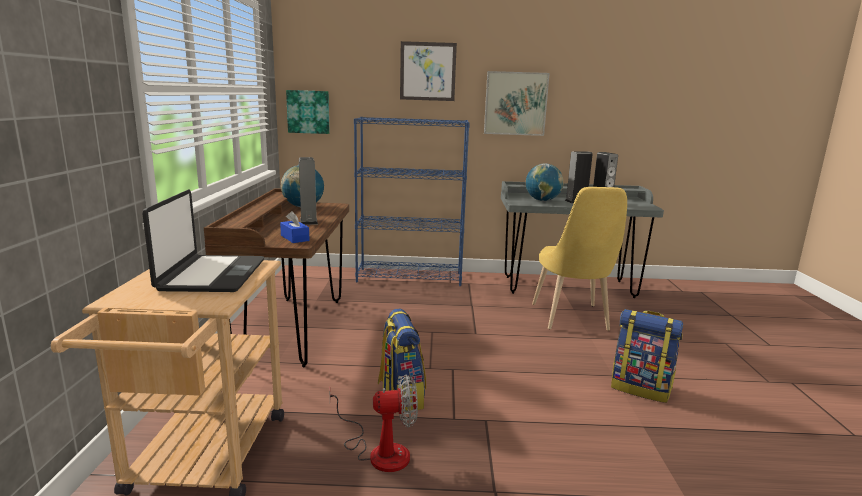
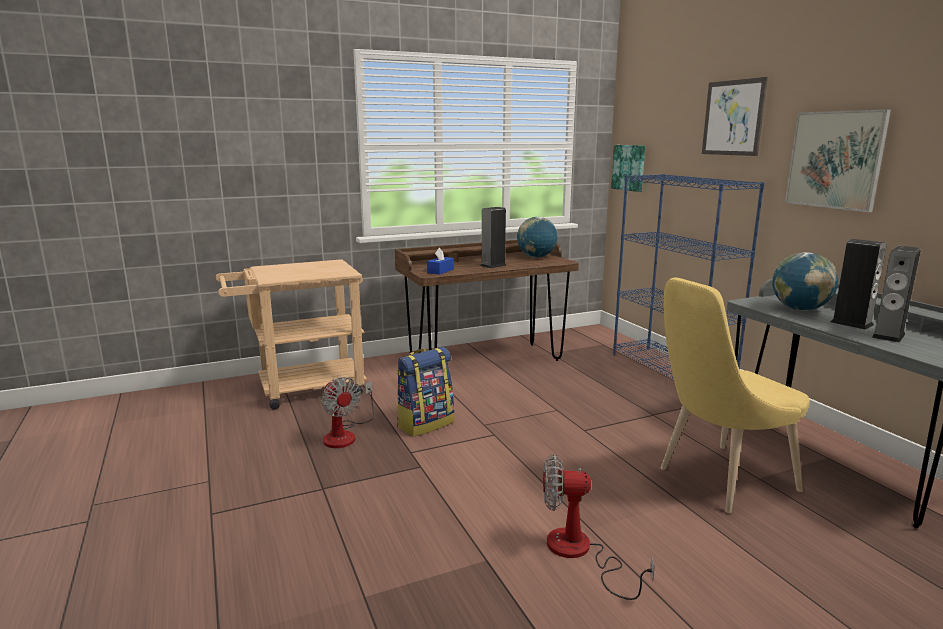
camera: 65 degrees right, 0 degrees up
(211, 275) = (315, 270): laptop -> none
(641, 388) = (579, 553): backpack -> fan

